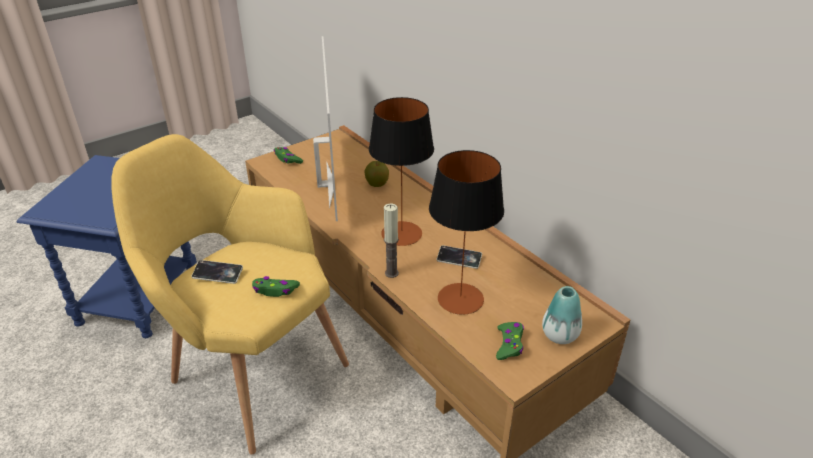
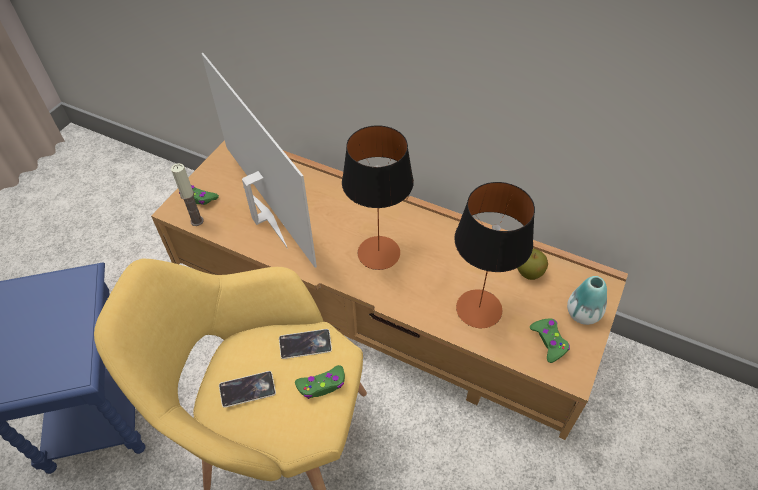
camera: 25 degrees left, 15 degrees up
(377, 184) = (315, 199): apple -> apple (529, 273)
(391, 273) = (399, 304): candle -> candle (197, 221)
(459, 259) = (450, 263): phone -> phone (305, 345)

